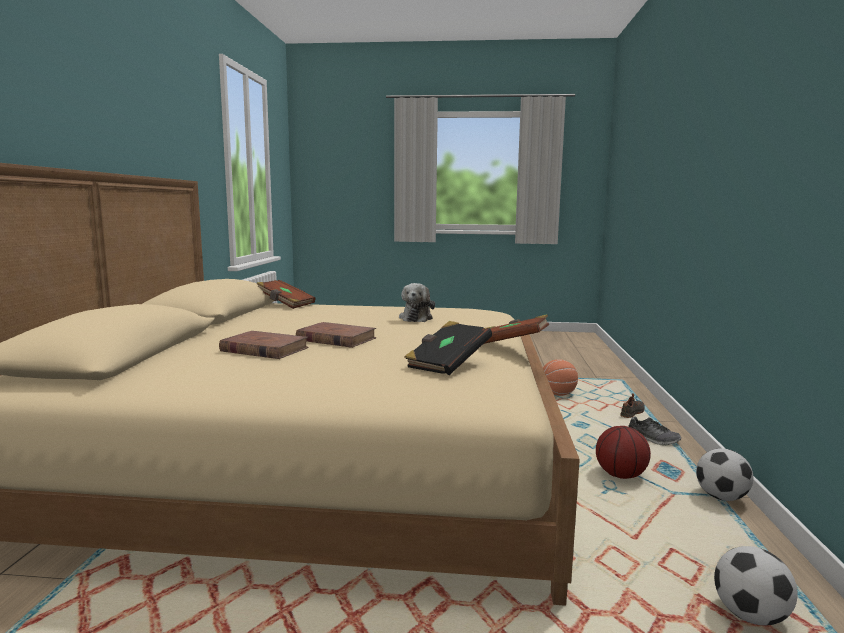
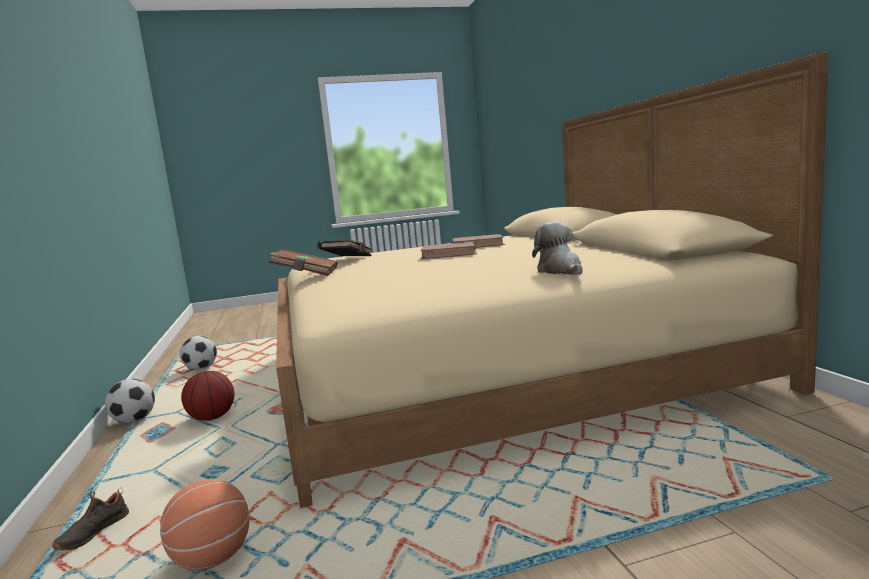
camera: 160 degrees right, 0 degrees up
(285, 304) = (629, 259): brown book -> none
(416, 318) = (421, 276): plush toy -> plush toy (560, 271)
(652, 440) = (127, 473): shoe -> none

